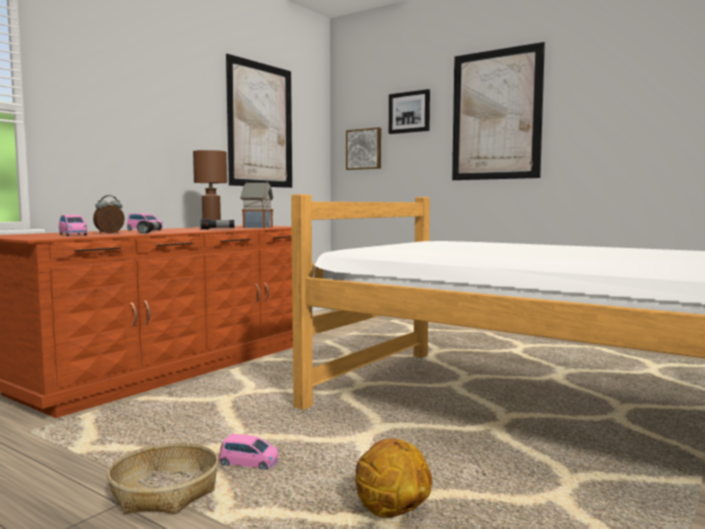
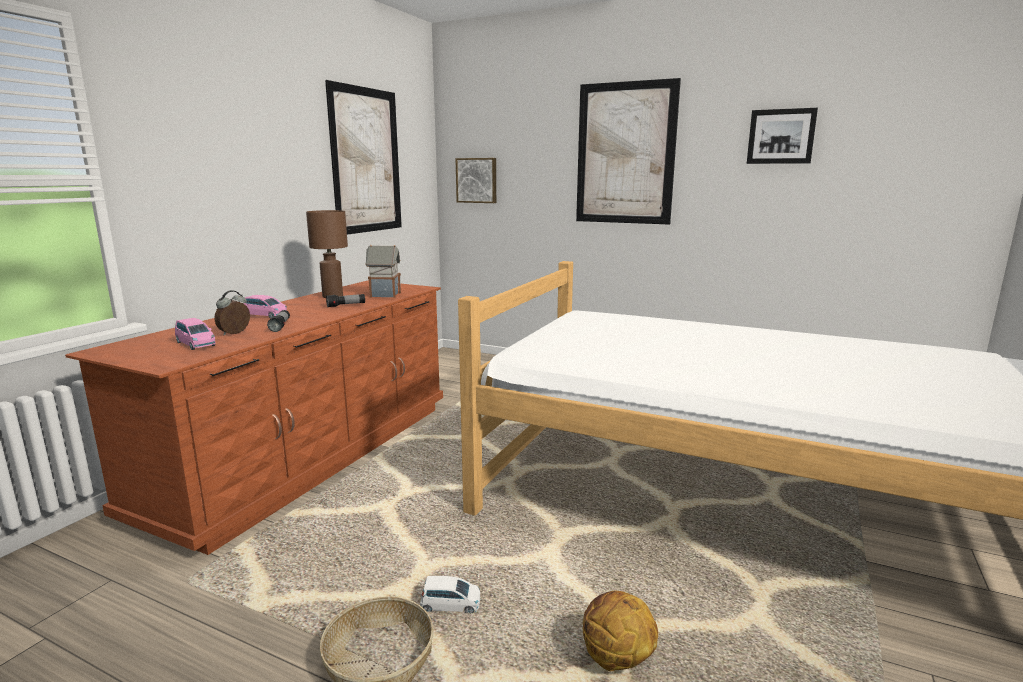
camera: 10 degrees left, 10 degrees up
(249, 464) = (451, 605): pink toy car -> white toy car
(409, 112) = (528, 143): picture -> picture (781, 136)

